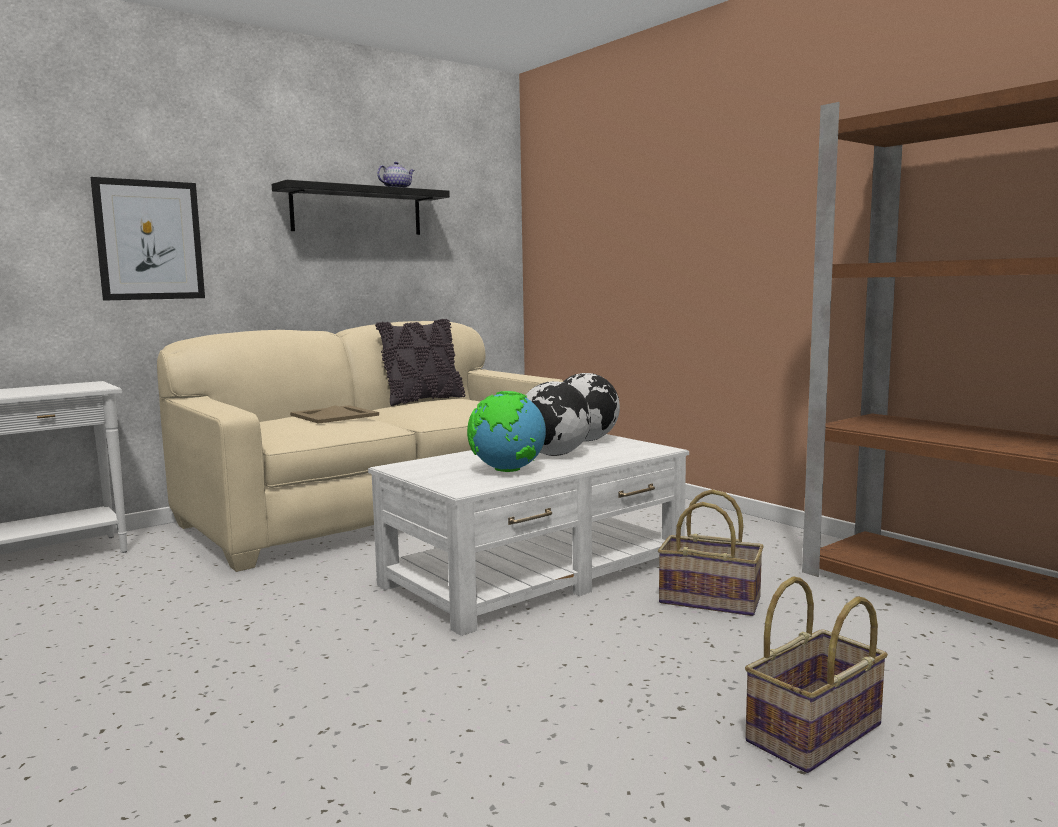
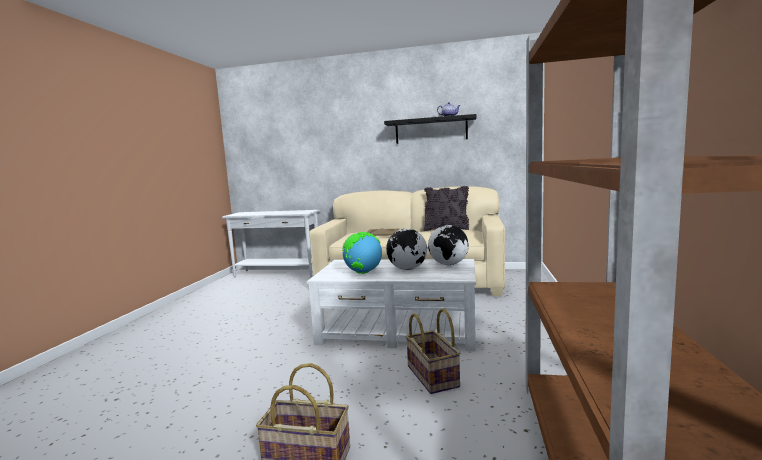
camera: 50 degrees right, 0 degrees up
(149, 240) = (337, 153): picture -> none

